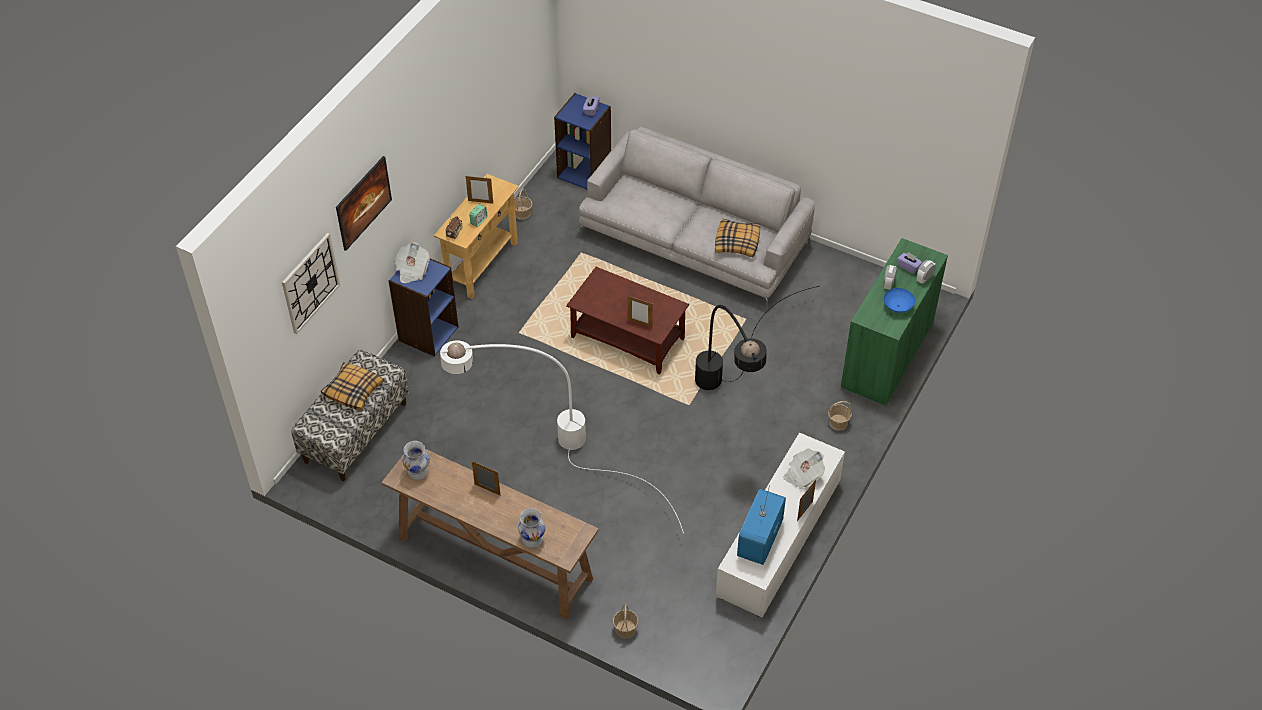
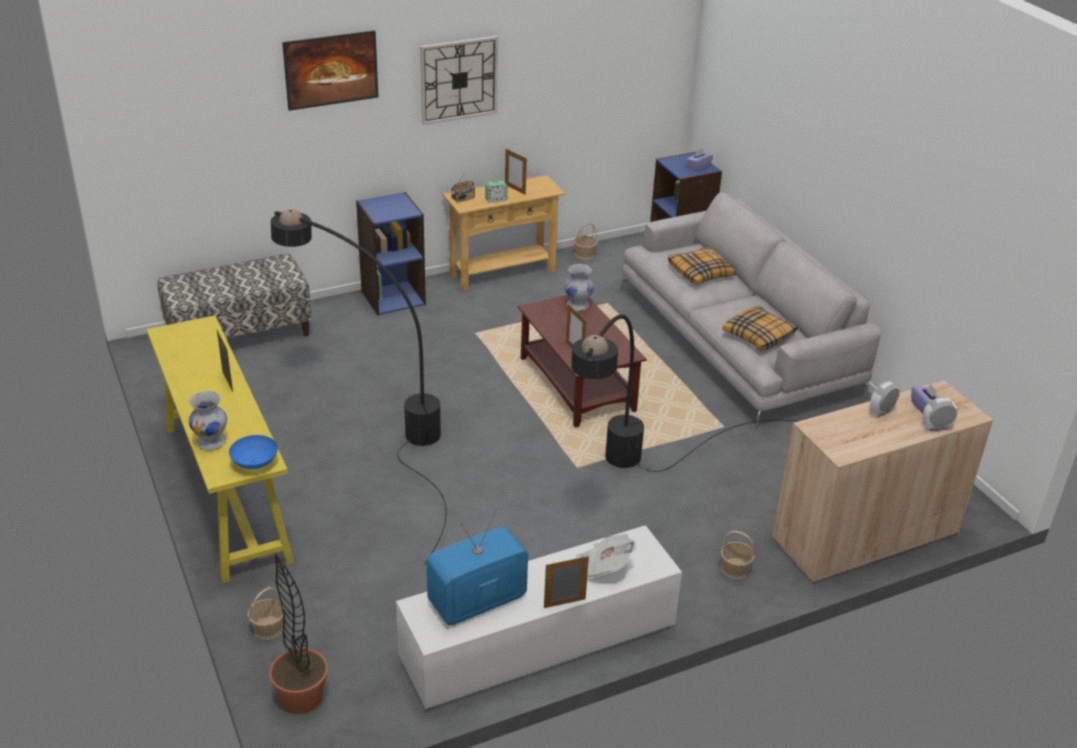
camera: 35 degrees right, 15 degrees down
(310, 283) = (223, 113): wall clock -> wall clock (459, 80)
(353, 390) = (244, 277): pillow -> pillow (701, 272)
(412, 270) = (386, 202): newspaper -> none
(418, 471) = (188, 337): white vase -> white vase (578, 306)
(494, 558) = (225, 490): brown console table -> yellow console table
(543, 458) = (375, 436): white floor lamp -> black floor lamp
(689, 655) = (301, 697): none -> potted plant
(887, 355) = (865, 536): green cabinet -> beige cabinet
(898, 307) = (871, 437): blue bowl -> blue bowl (255, 464)

